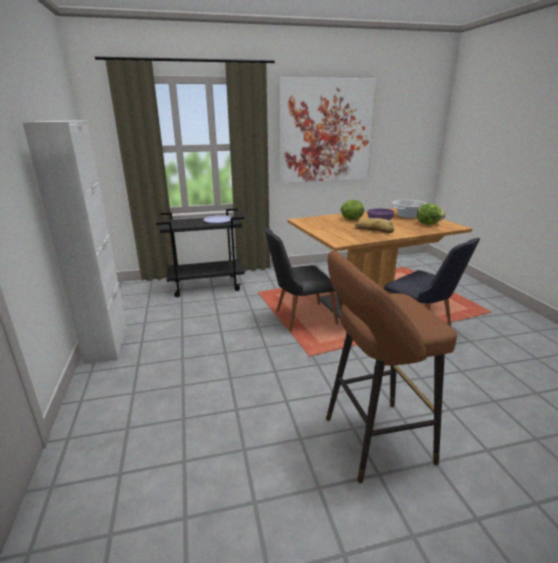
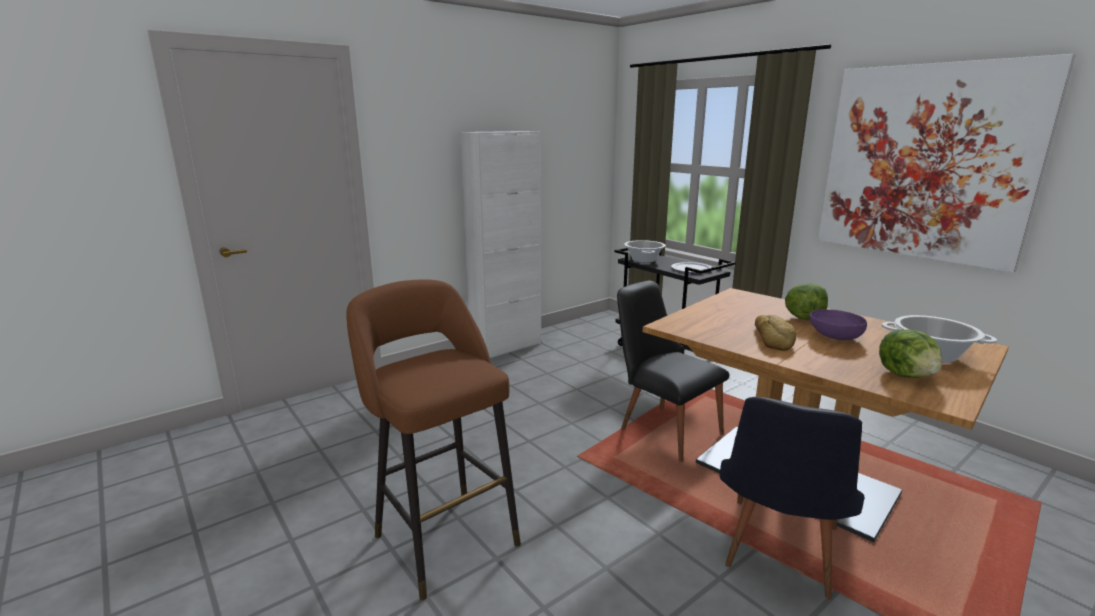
camera: 65 degrees right, 5 degrees down
(177, 225) = (644, 260): none -> cooking pot

